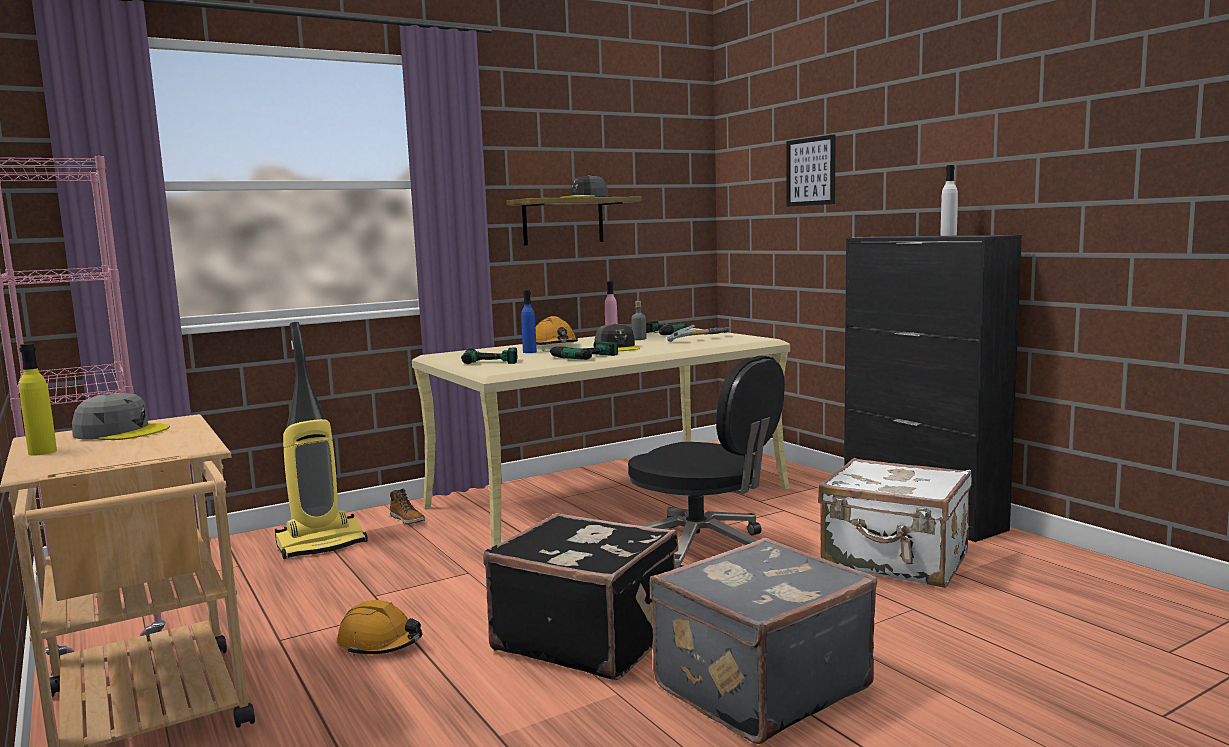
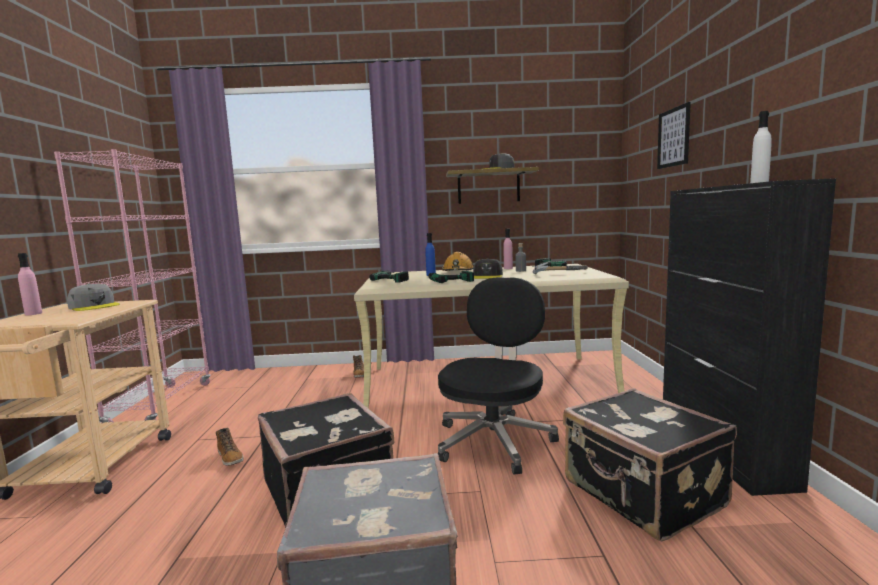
camera: 30 degrees right, 0 degrees up
(42, 452) = (33, 314): yellow bottle -> pink bottle
(322, 544) = (301, 381): vacuum cleaner -> none
(380, 643) = (230, 457): orange hard hat -> boot
(703, 551) = (494, 440): black office chair -> black office chair turned 135 degrees counterclockwise
(895, 562) = (642, 495): white suitcase -> black suitcase

